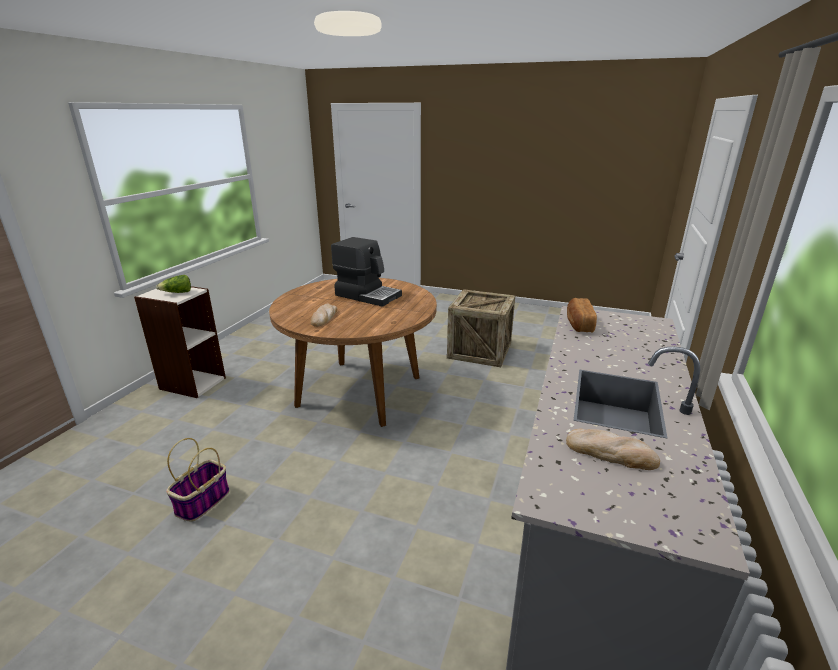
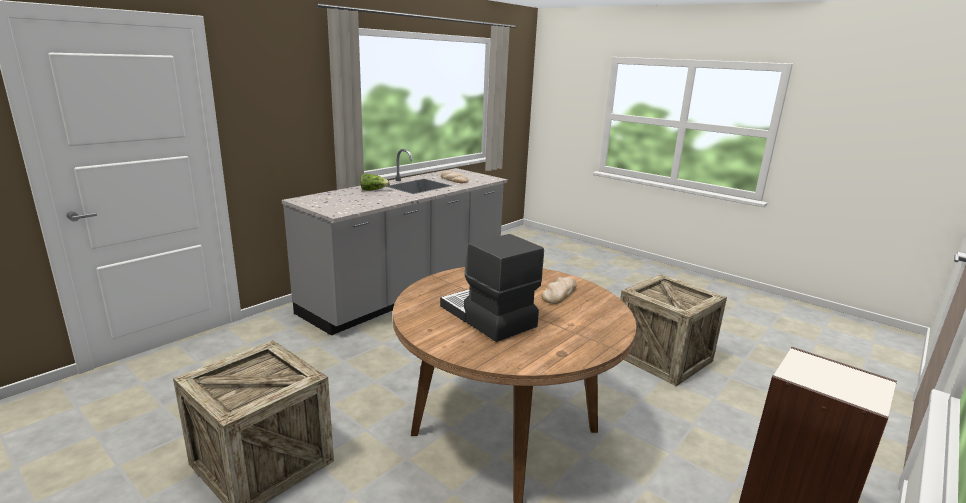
camera: 160 degrees left, 5 degrees down
(177, 293) = (820, 374): lettuce -> lettuce (373, 190)
(202, 502) = (662, 357): basket -> crate
(578, 324) = (356, 207): bread -> none

